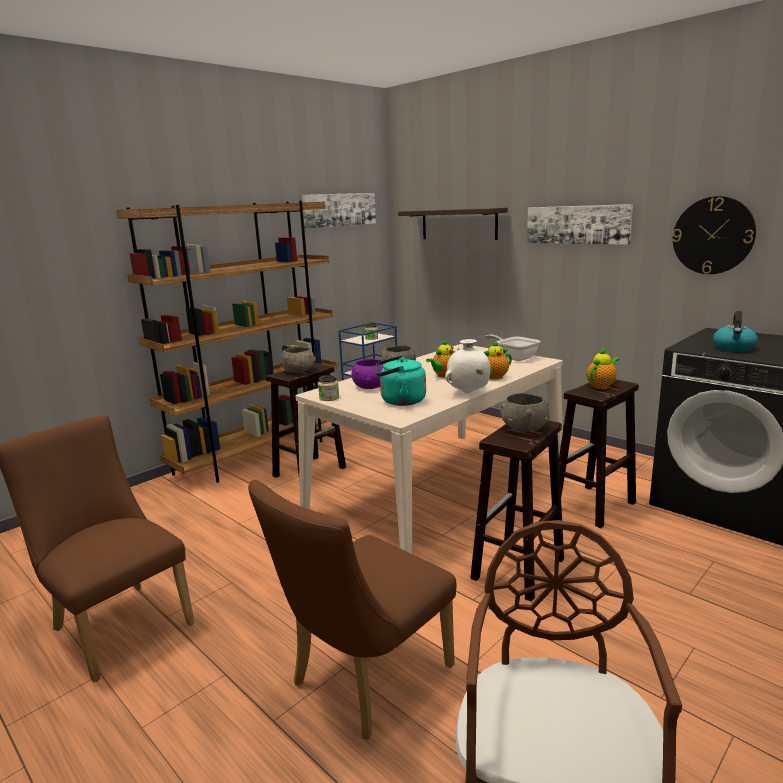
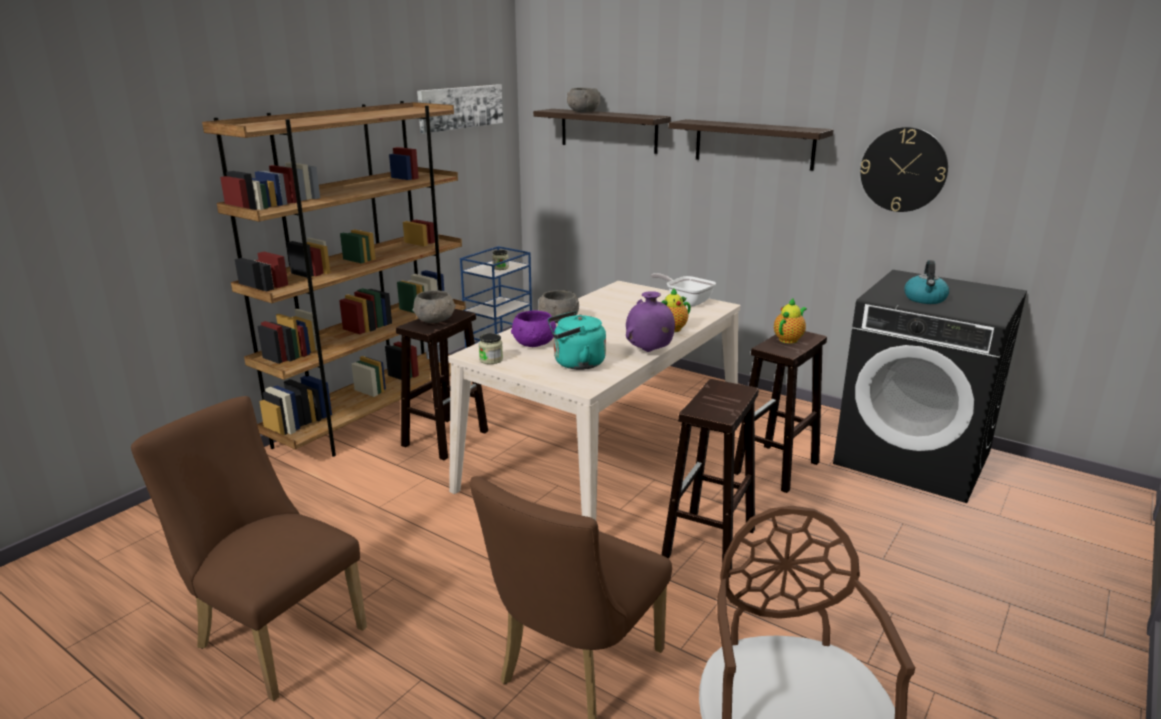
camera: 10 degrees left, 5 degrees up
(443, 375) = (613, 327): teapot -> none
(468, 393) = (649, 351): white vase -> purple vase
(523, 428) = (721, 395): grey bowl -> grey bowl (583, 112)
(577, 224) = (754, 144): picture -> shelf

